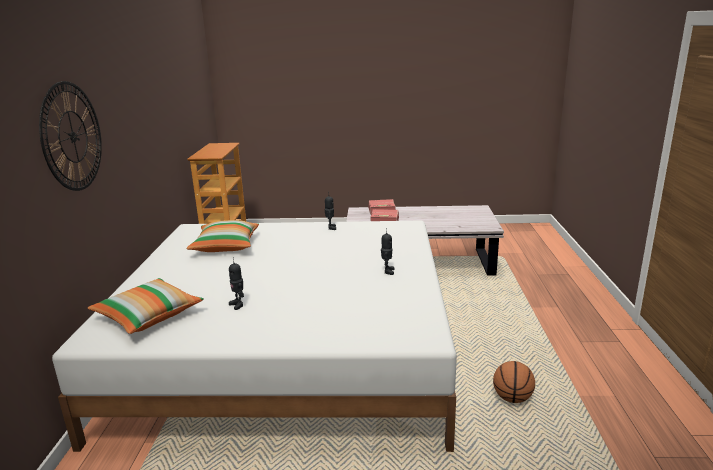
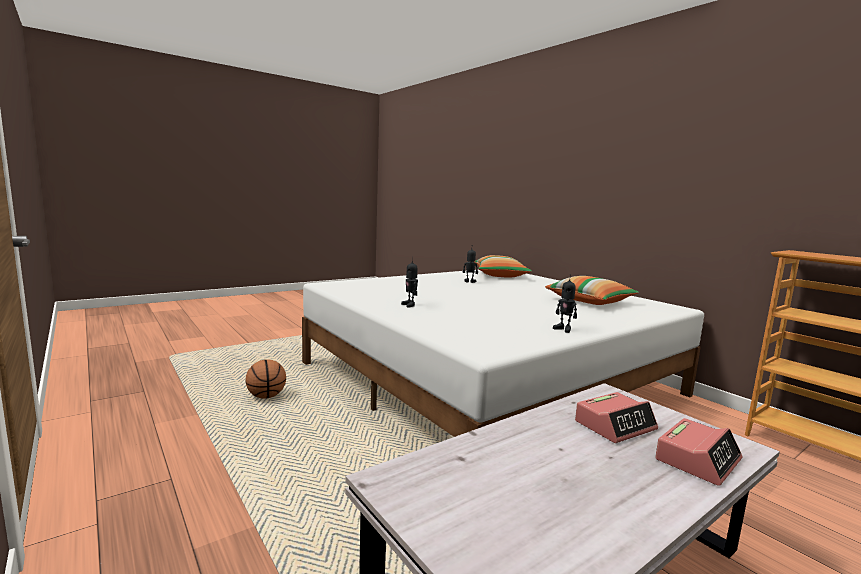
camera: 140 degrees right, 10 degrees down
(72, 136) = (572, 166): wall clock -> none

